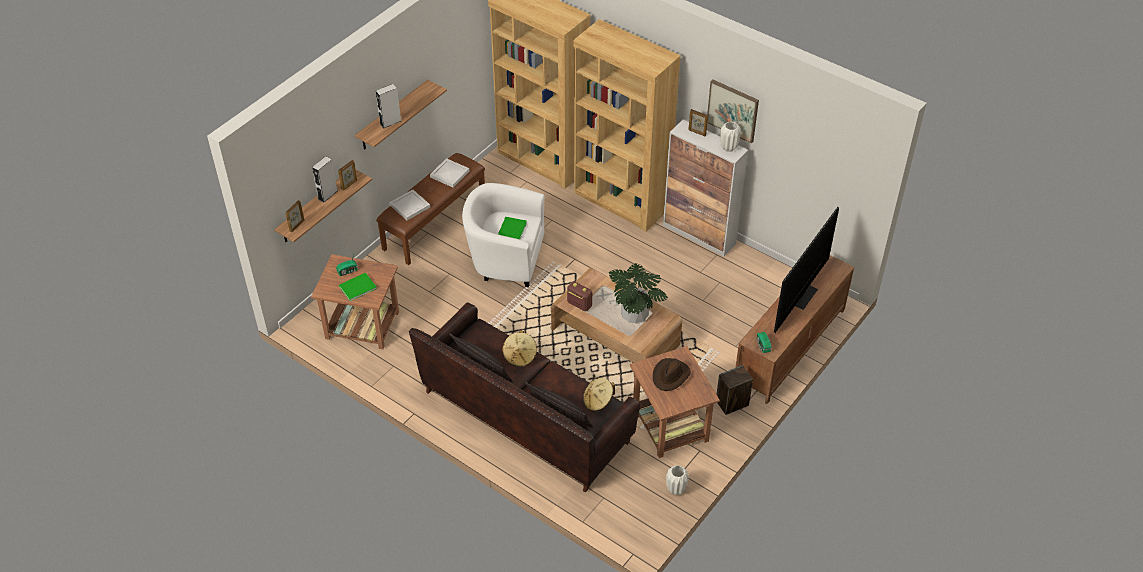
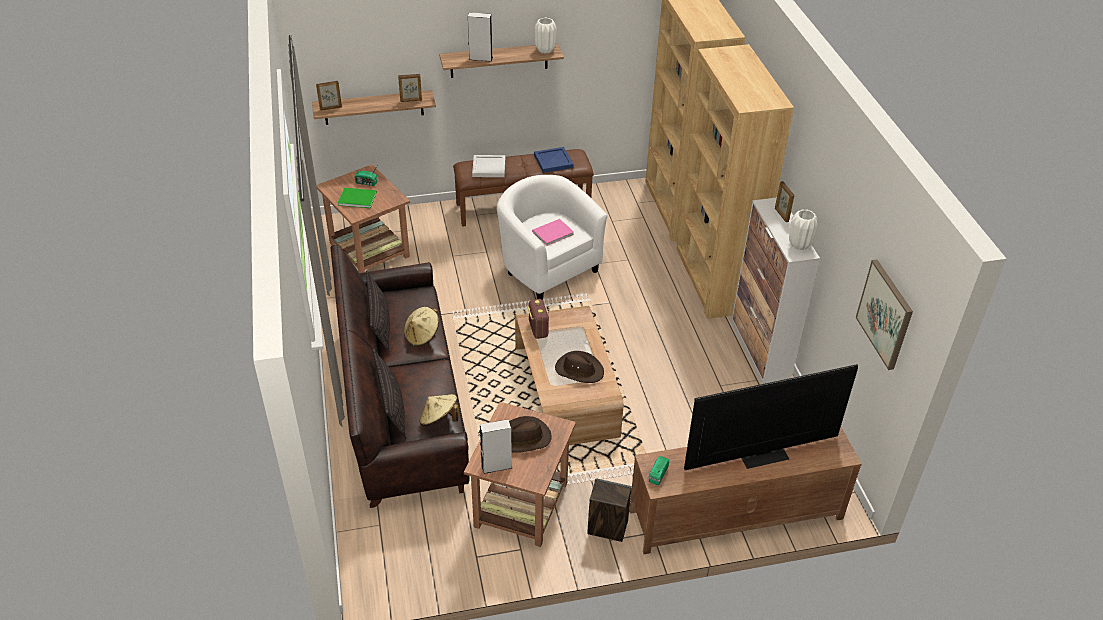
camera: 40 degrees right, 5 degrees down
(327, 195) = (384, 99): grey speaker -> grey speaker (496, 466)
(449, 173) = (553, 161): white tray -> blue tray
(511, 230) = (551, 233): green book -> pink book
(634, 314) = (579, 370): potted plant -> brown hat
(675, 489) = (453, 568): white vase -> white vase (545, 50)
(733, 110) = (822, 200): picture -> picture (885, 314)

